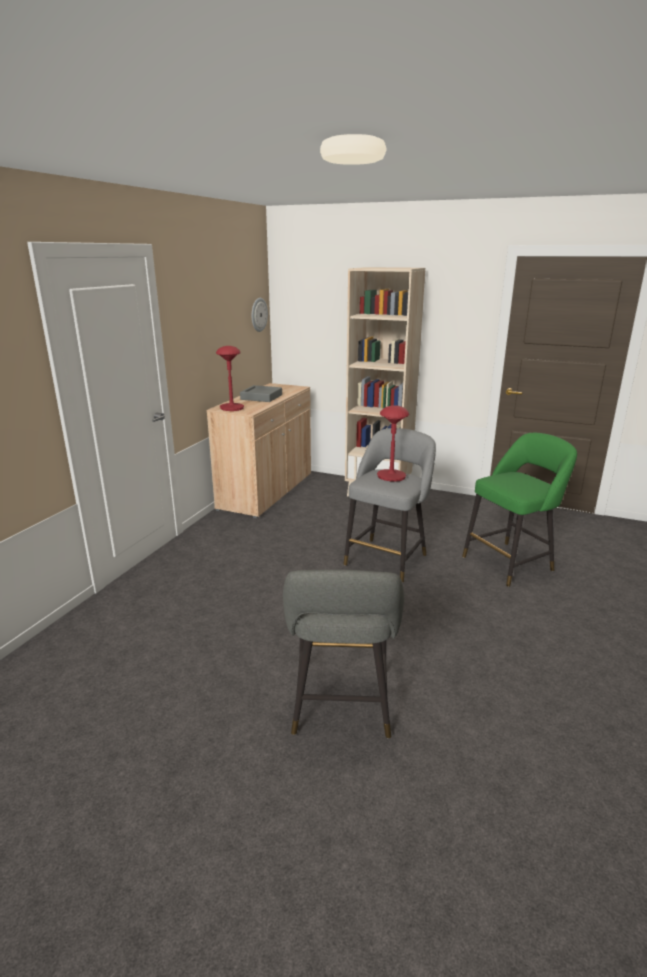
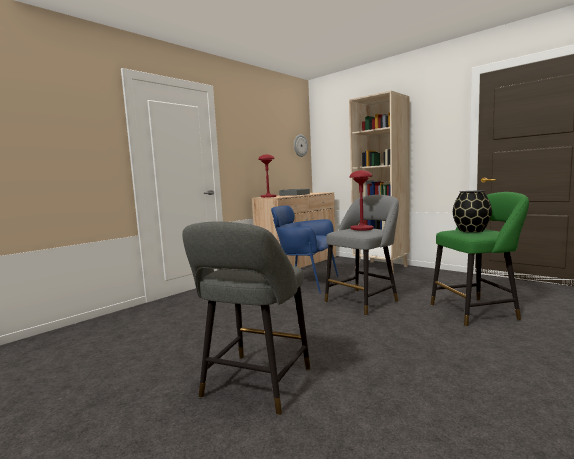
camera: 20 degrees right, 15 degrees down
(299, 529) = (306, 282): none -> blue armchair
(515, 481) = (470, 230): none -> black vase

